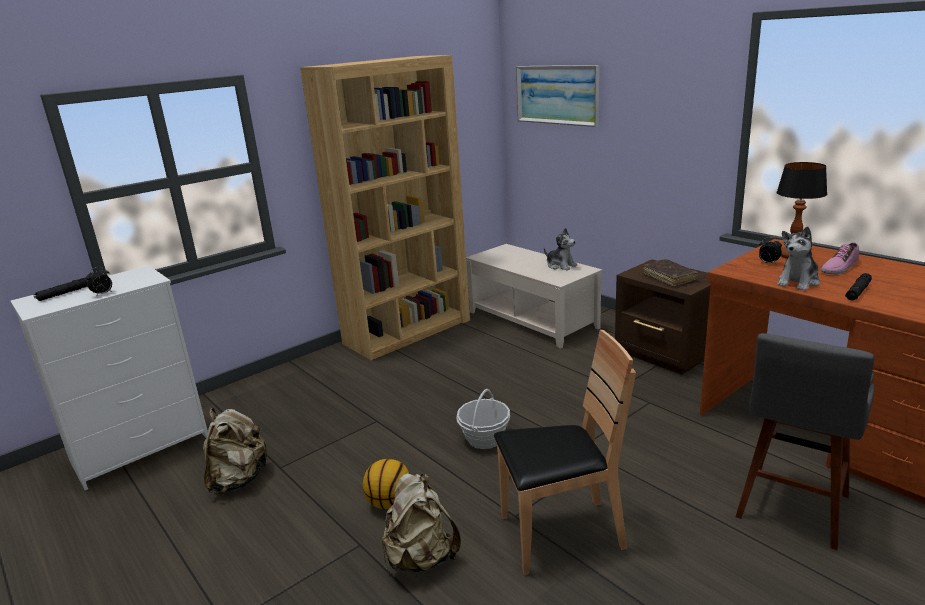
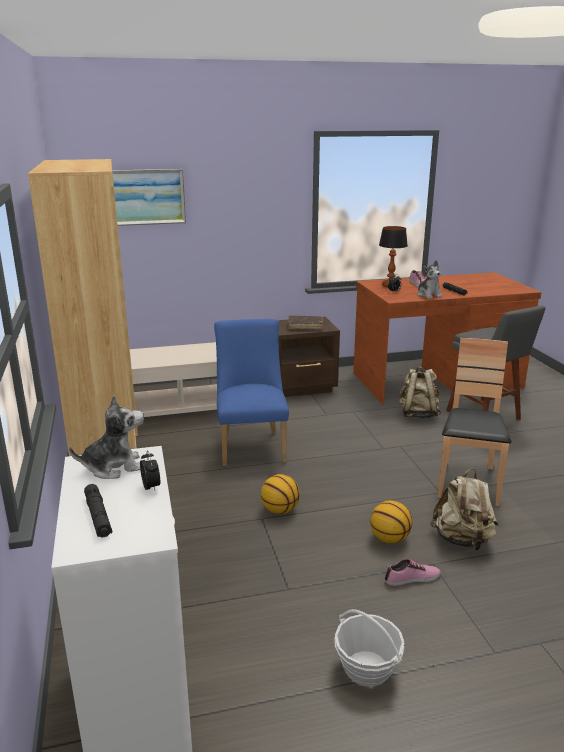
camera: 65 degrees left, 0 degrees up
(239, 479) = (285, 619): beige backpack -> beige backpack (418, 414)
(326, 536) = (412, 578): none -> shoe
(397, 425) = (280, 510): none -> basketball
(484, 439) = (340, 478): basket -> basket (367, 668)
(500, 373) = (251, 445): none -> blue chair
(560, 265) = (203, 348): plush toy -> plush toy (113, 467)

